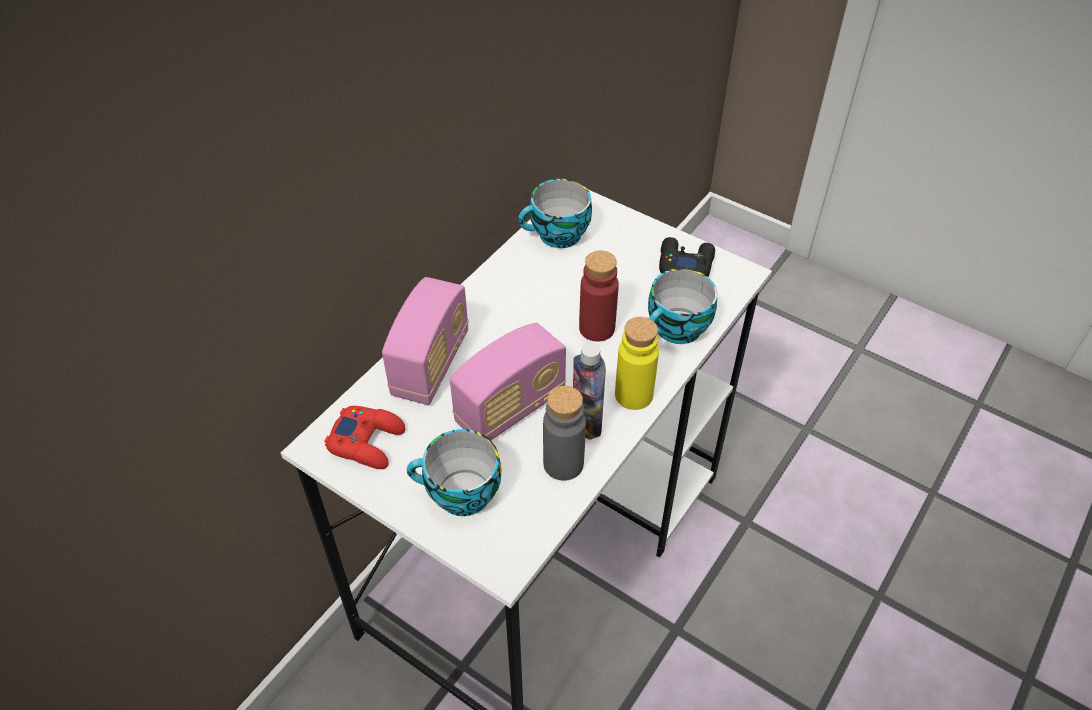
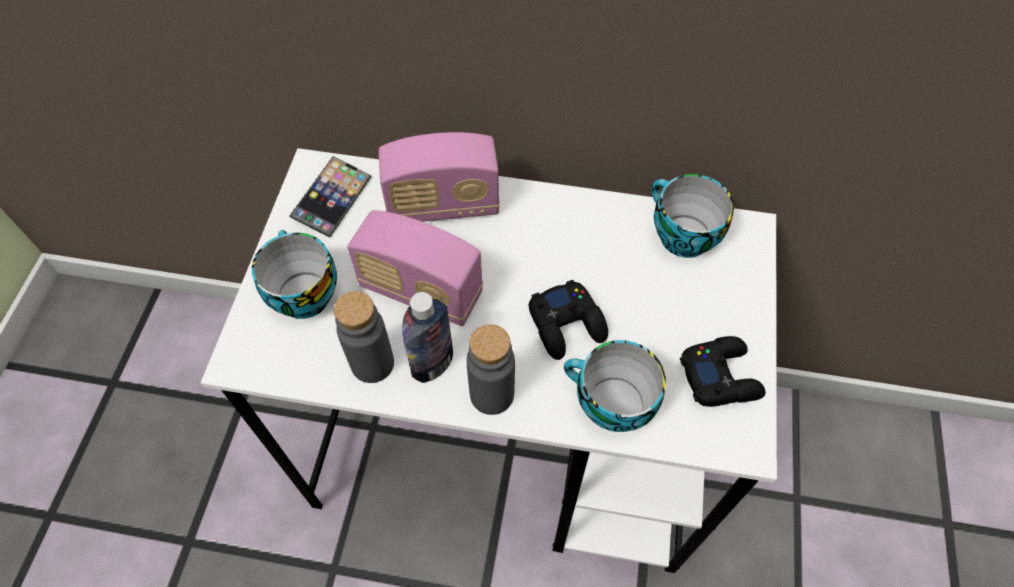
camera: 65 degrees right, 10 degrees up
(367, 441) = (332, 200): red game controller -> phone
(597, 328) = (567, 324): red bottle -> black game controller
(633, 395) = (492, 394): yellow bottle -> grey bottle

